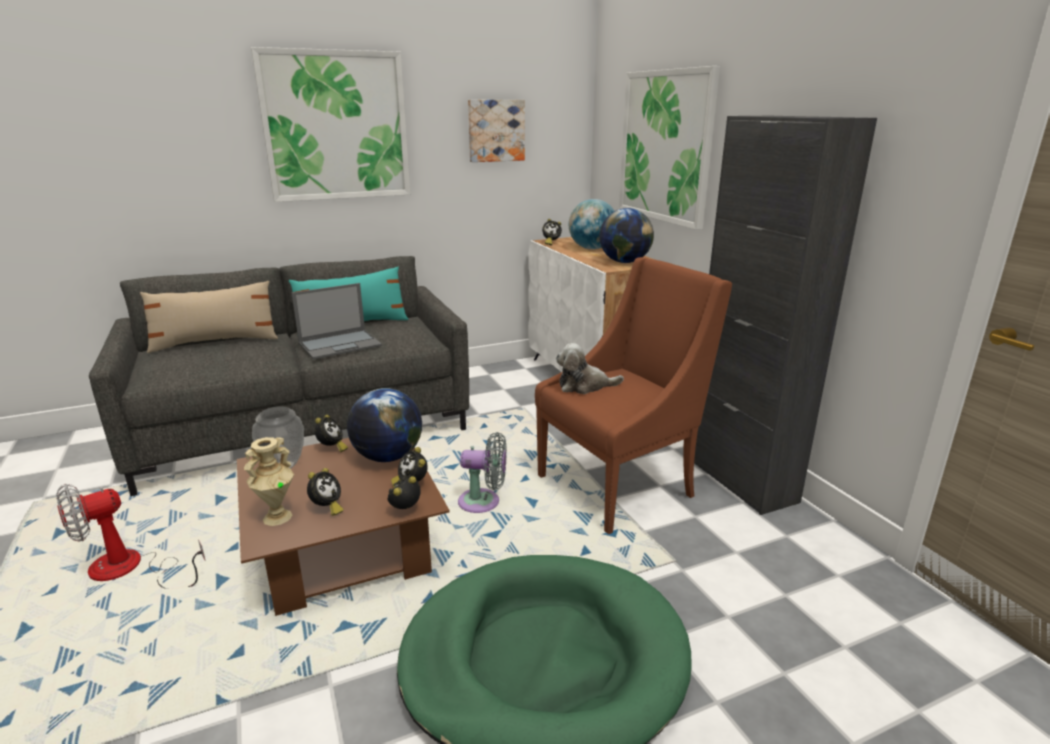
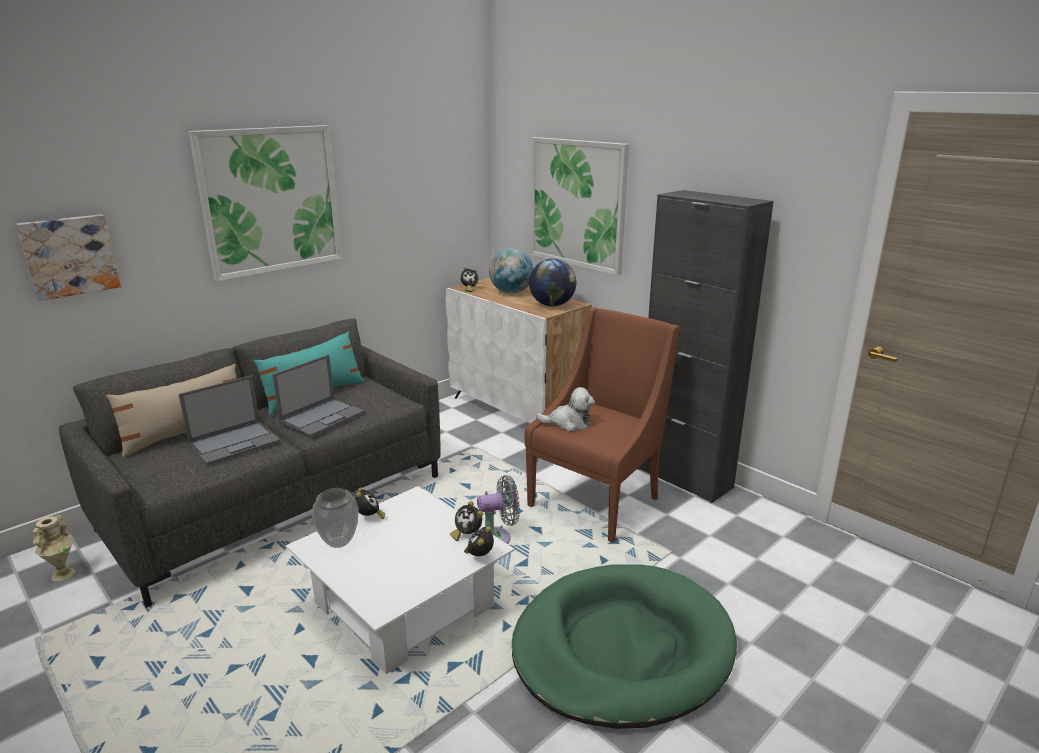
camera: 20 degrees left, 0 degrees up
(130, 570) = (210, 673): fan -> none
(245, 355) = (235, 442): none -> laptop
(277, 517) = (374, 587): beige vase -> beige vase (62, 574)
(327, 508) = (411, 570): alarm clock -> none
(344, 549) = (404, 605): brown coffee table -> white coffee table
(387, 457) = (426, 515): globe -> none
(495, 130) = (411, 190): picture -> picture (69, 256)
(584, 386) = (568, 423): plush toy -> plush toy turned 150 degrees counterclockwise

